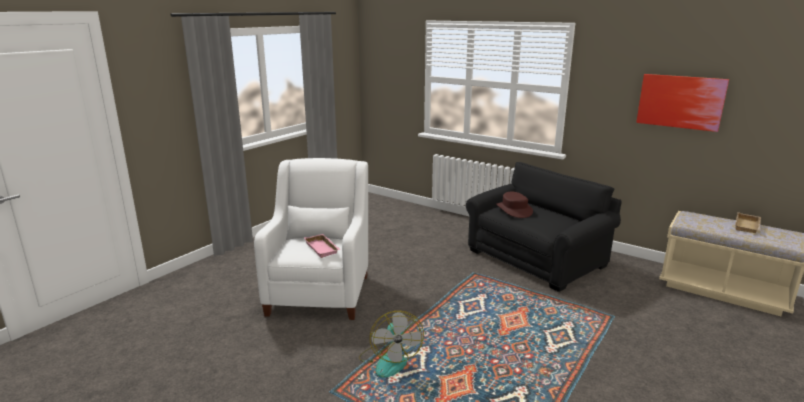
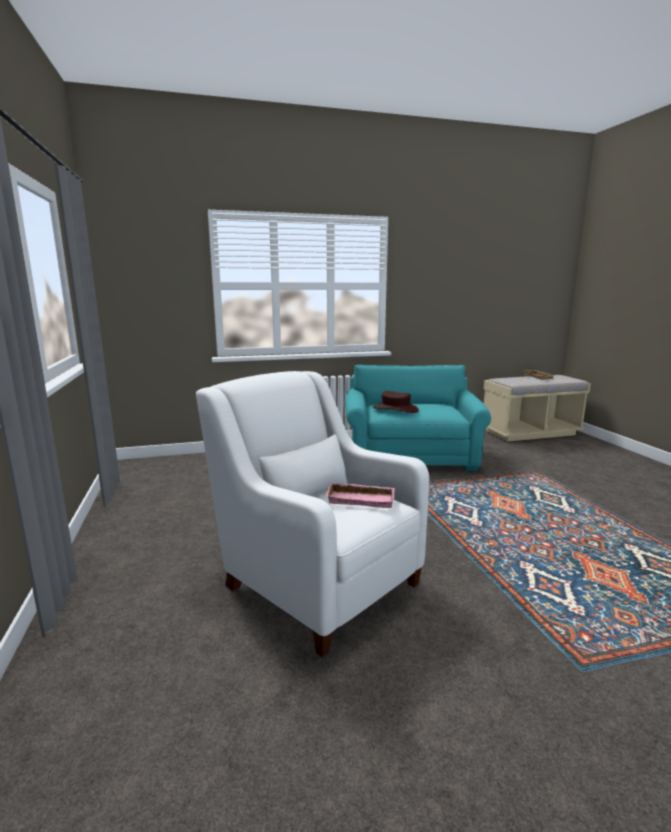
camera: 50 degrees left, 5 degrees down
(389, 360) = (532, 596): fan -> none
(535, 258) = (410, 456): black armchair -> turquoise armchair
(680, 101) = (477, 287): picture -> none

